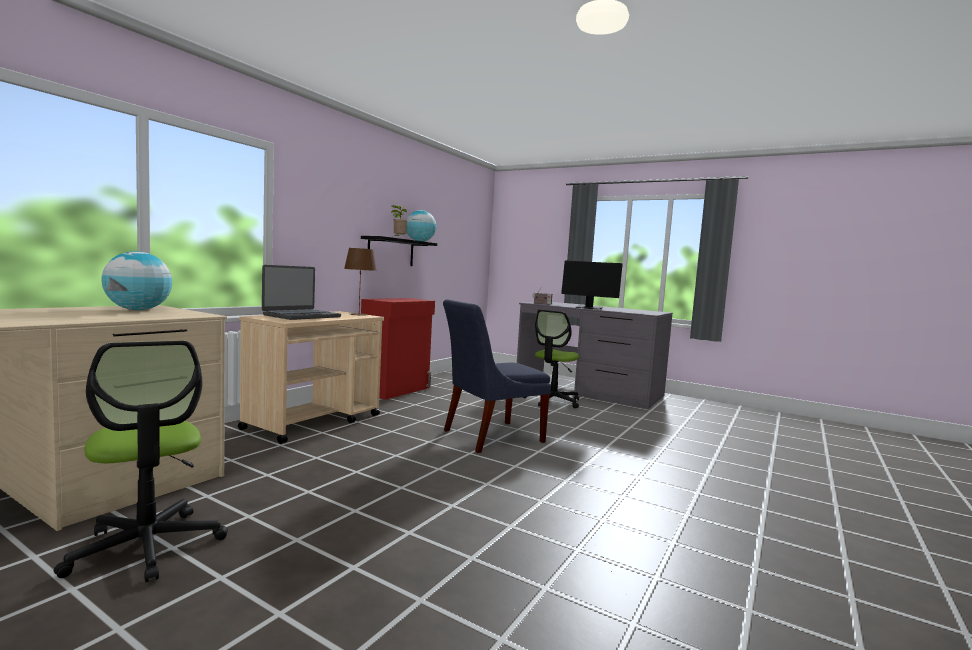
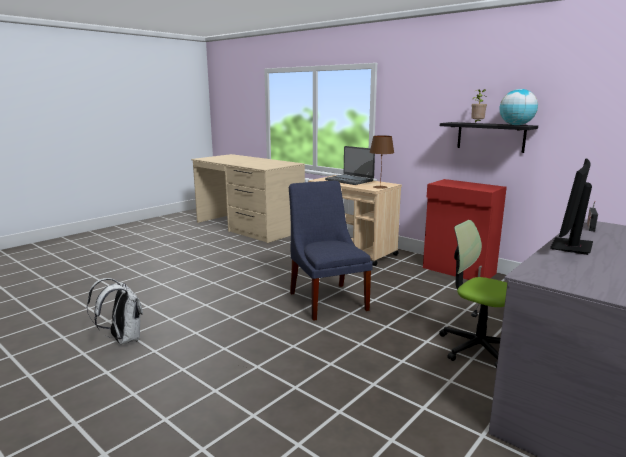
camera: 100 degrees right, 10 degrees up
(138, 310) = (275, 163): globe -> none
(147, 547) = (209, 241): office chair -> none
(689, 544) = (123, 339): none -> white backpack

